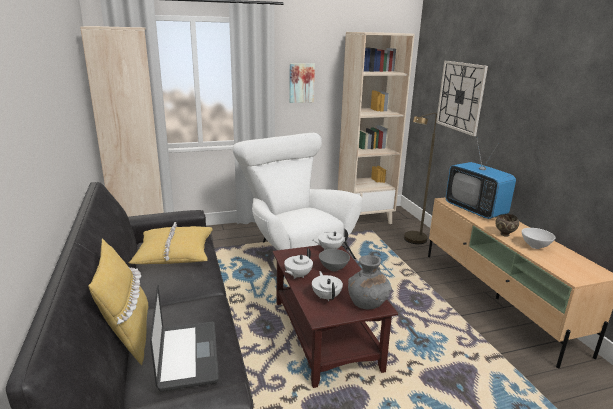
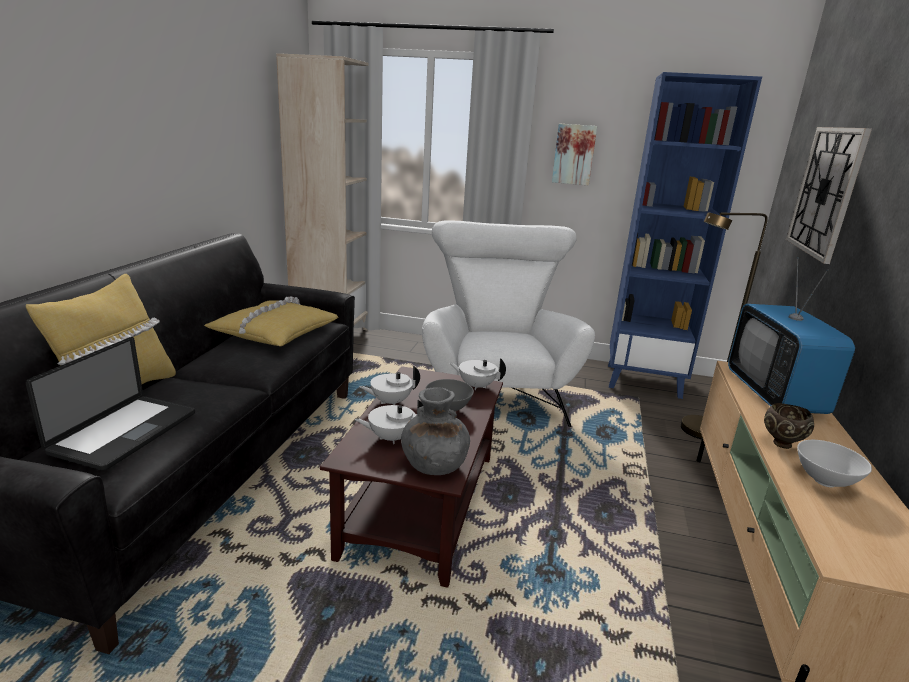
camera: 30 degrees right, 0 degrees up
(326, 296) = (390, 438): white teapot -> white teapot turned 120 degrees counterclockwise
(364, 218) = (644, 380): beige bookcase -> blue bookcase

